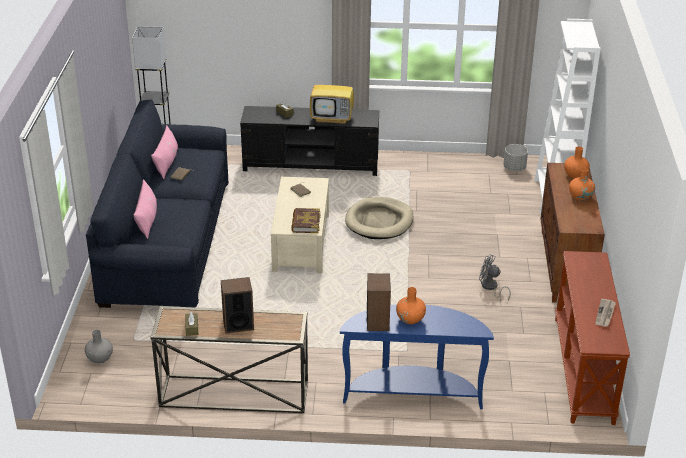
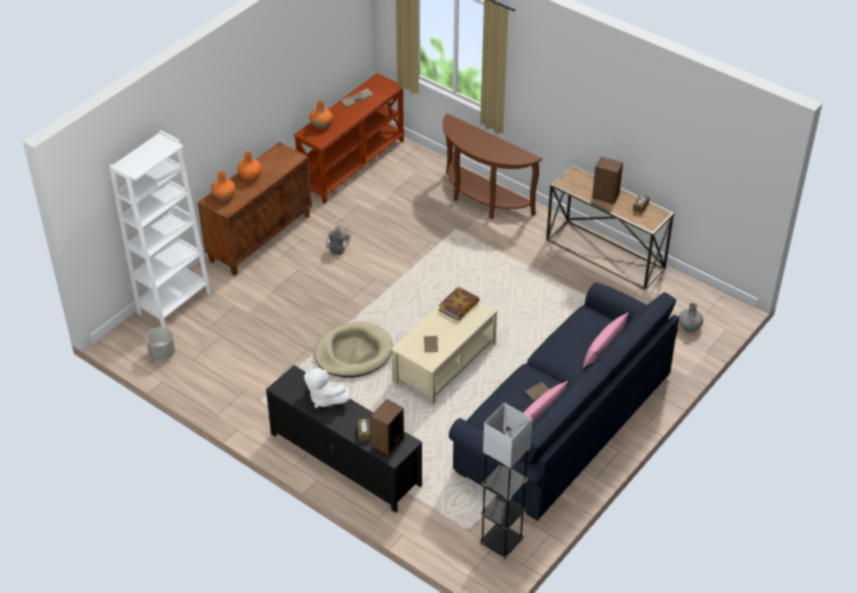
camera: 145 degrees left, 10 degrees up
(332, 119) = (324, 398): television -> white plush toy
(378, 321) = (510, 153): speaker -> speaker (387, 442)
(410, 319) = (487, 145): orange vase -> orange vase (321, 125)
(412, 393) = (482, 200): blue console table -> brown console table

